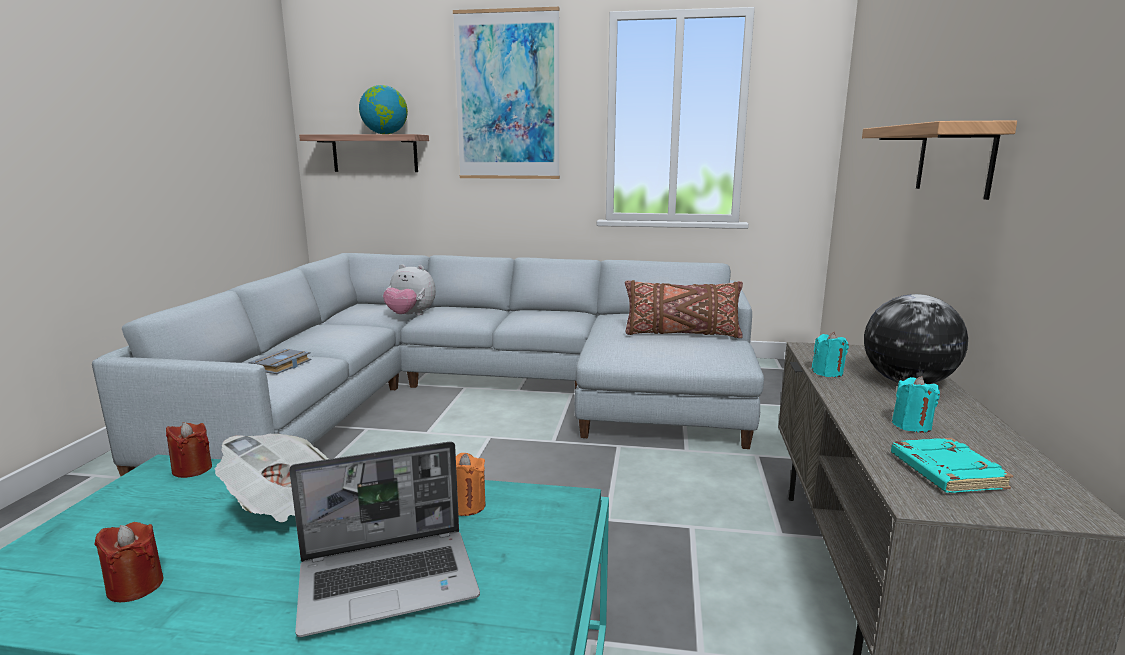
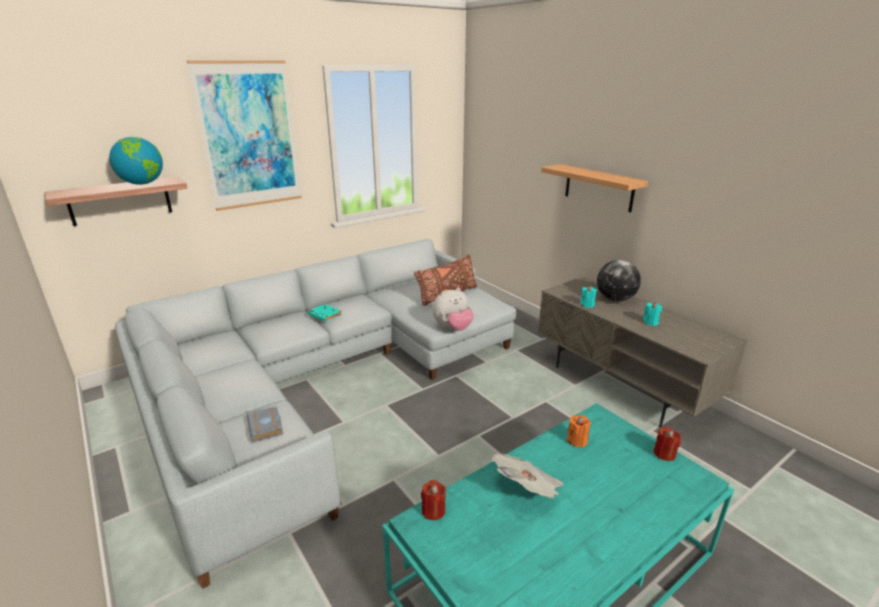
camera: 45 degrees left, 10 degrees up
(135, 586) = (558, 562): red candle -> red candle (664, 453)
(390, 581) = (621, 485): laptop -> none
(410, 315) = (247, 342): plush toy -> plush toy (453, 328)
(944, 472) = (688, 339): turquoise book -> turquoise book (324, 315)

